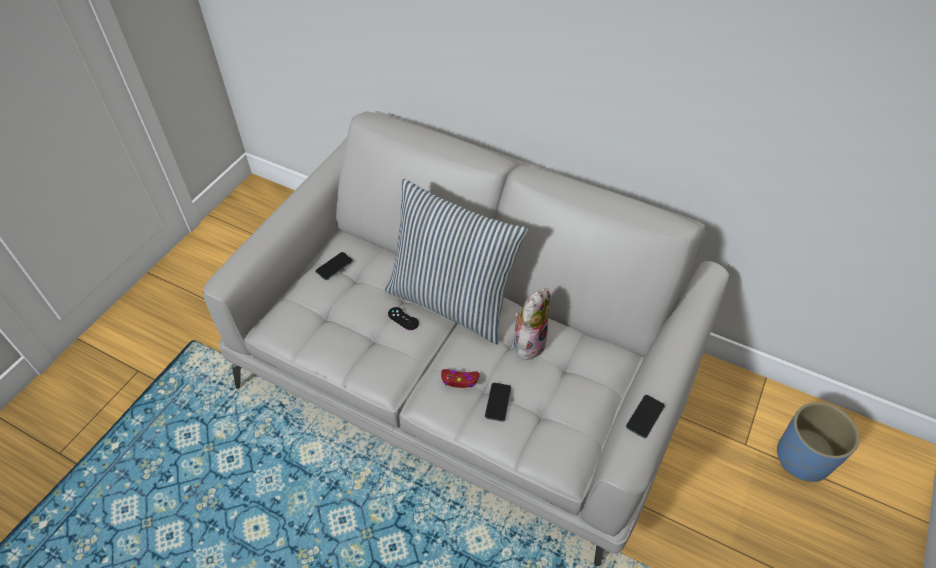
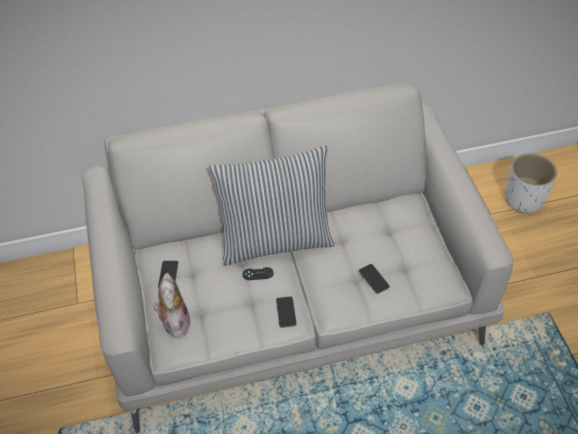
camera: 40 degrees left, 0 degrees up
(459, 380) = (337, 284): red game controller -> none
(528, 342) = (352, 230): plush toy -> plush toy (174, 322)
(645, 416) = (476, 217): phone -> phone (286, 312)
(803, 458) = (524, 199): blue planter -> white planter

